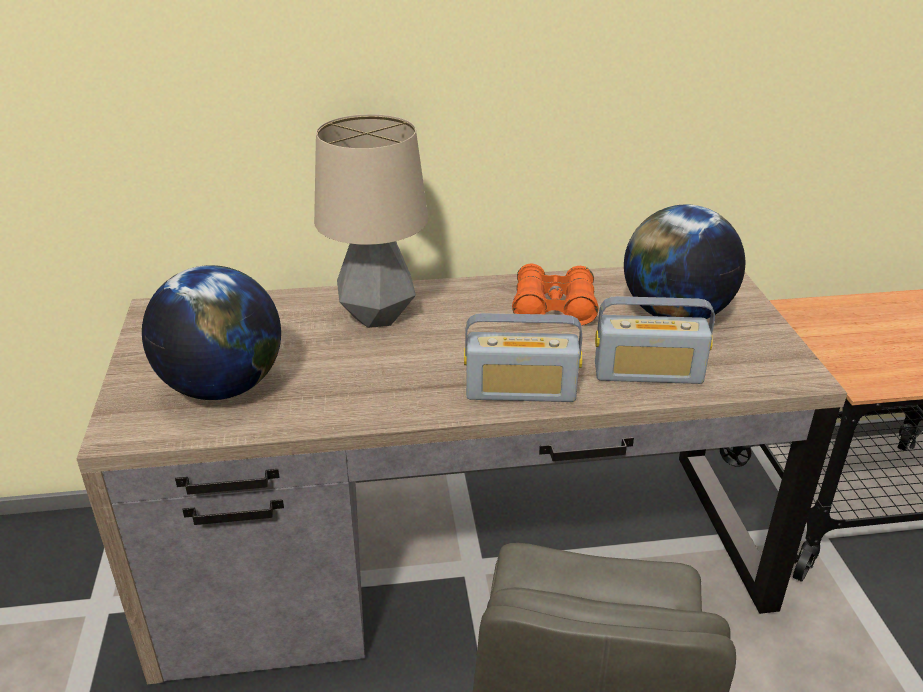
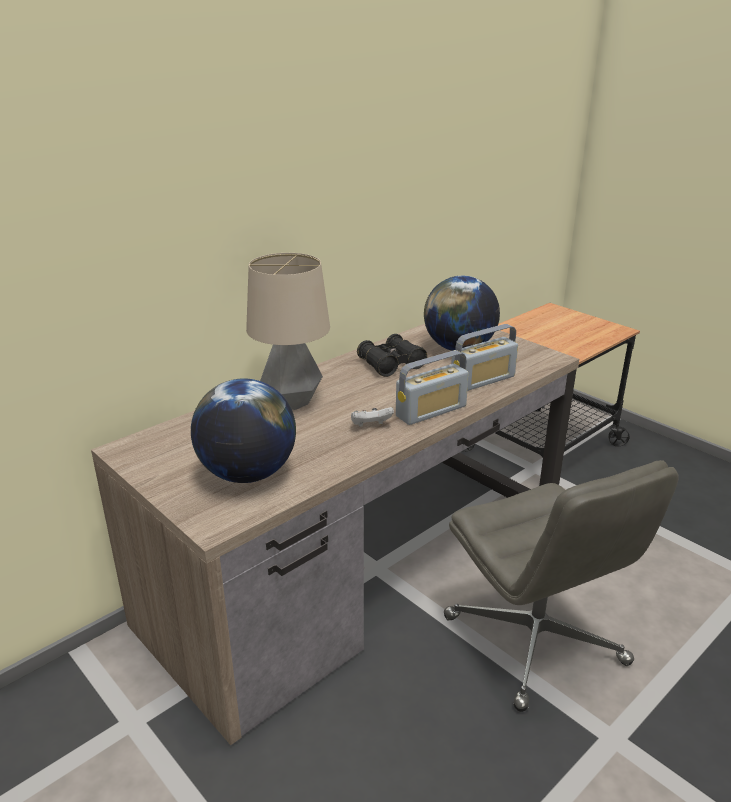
camera: 35 degrees left, 5 degrees down
(422, 382) = (370, 426): none -> white game controller
(554, 307) = (391, 364): orange binoculars -> black binoculars

